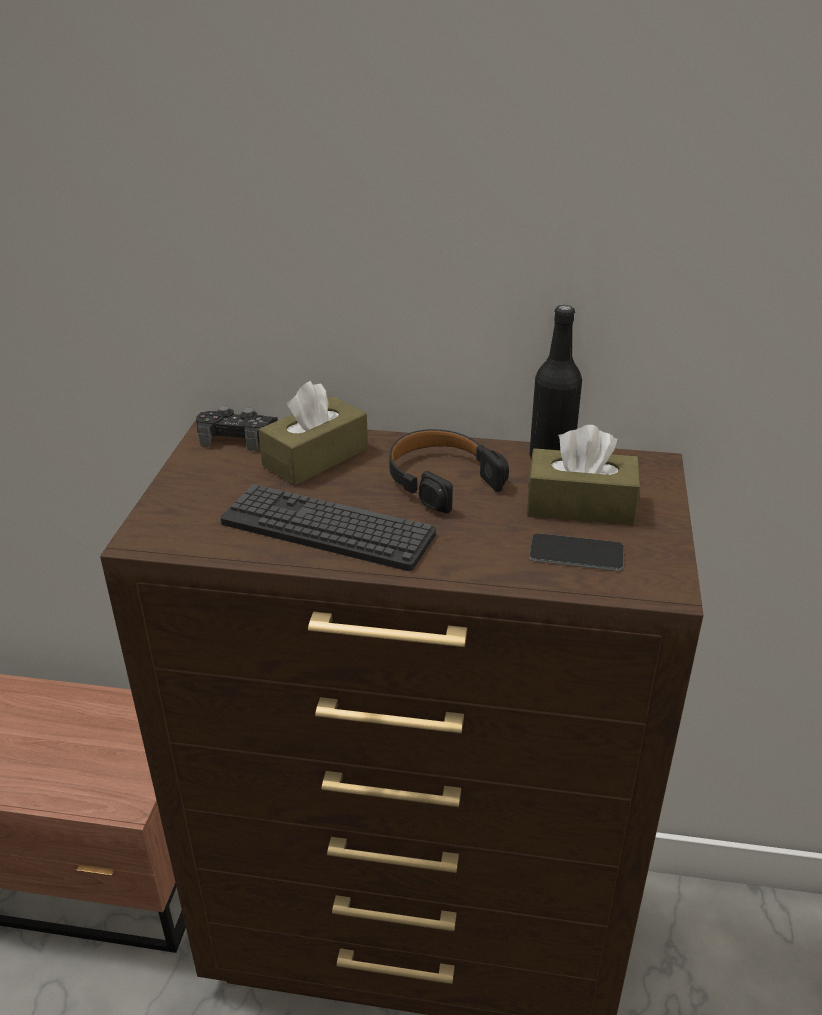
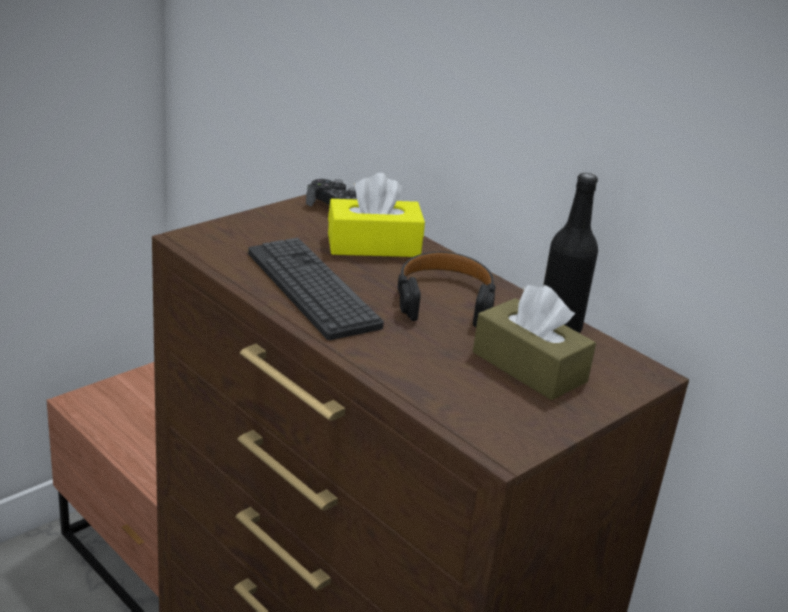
camera: 35 degrees right, 5 degrees down
(315, 457) = (373, 245): brown tissue box -> yellow tissue box
(576, 553) = (470, 393): phone -> none

